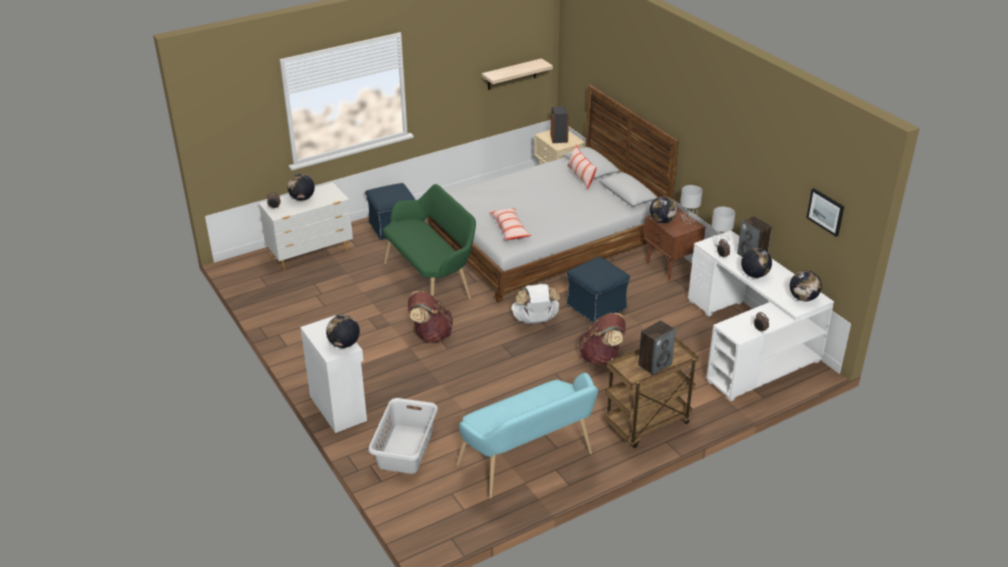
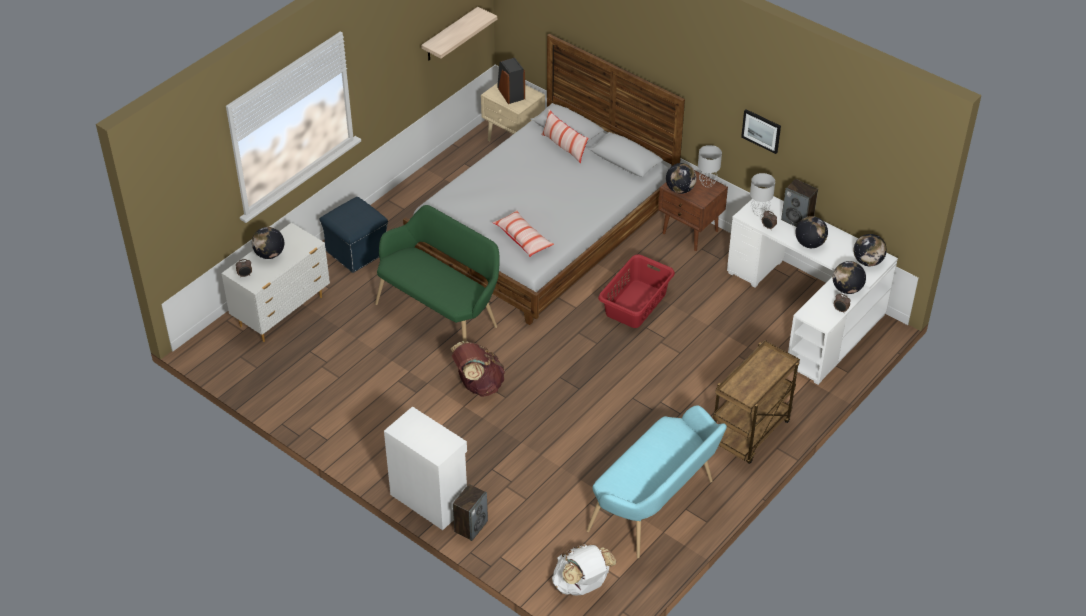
camera: 20 degrees left, 10 degrees up
(344, 344) = (444, 439): globe -> globe (846, 289)
(404, 449) = (525, 529): grey laundry basket -> none
(535, 320) = (580, 338): white backpack -> white backpack (582, 585)
(596, 307) = (636, 304): blue ottoman -> red laundry basket
(601, 357) = (670, 366): brown backpack -> none
(655, 364) = (760, 378): speaker -> speaker (471, 526)
(826, 211) = (882, 174): picture -> picture (761, 130)

